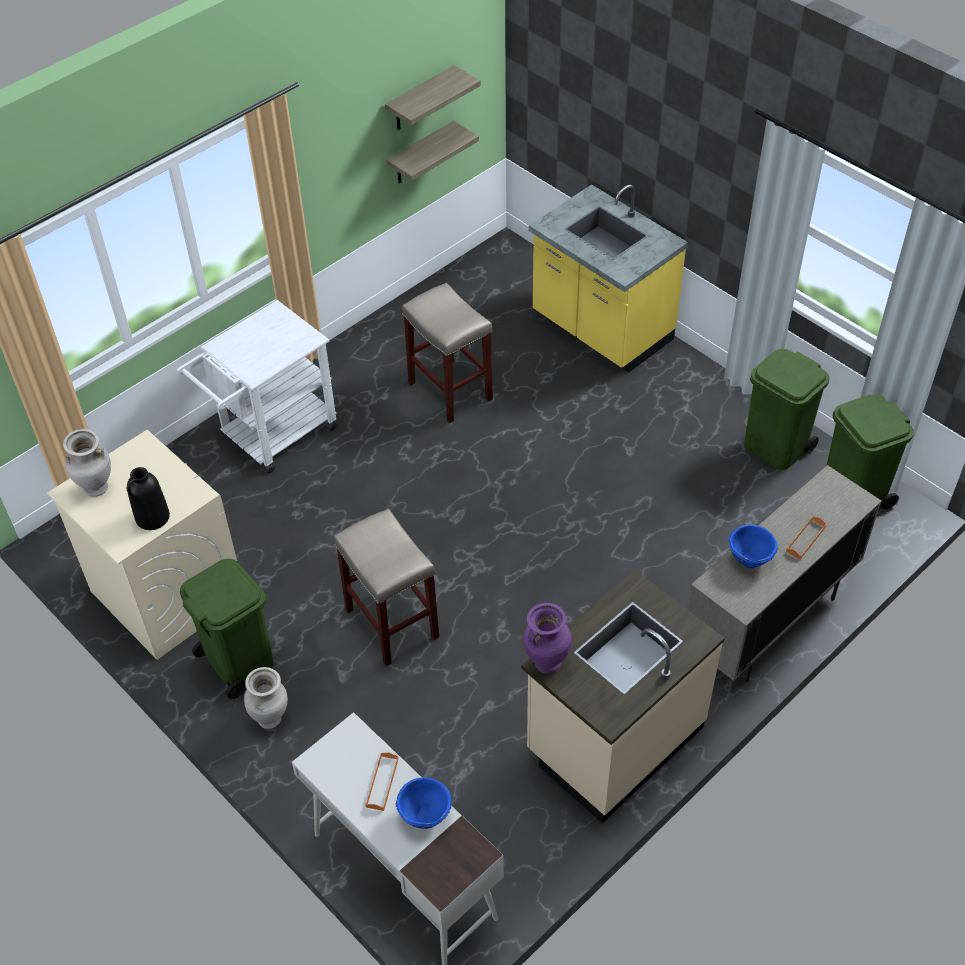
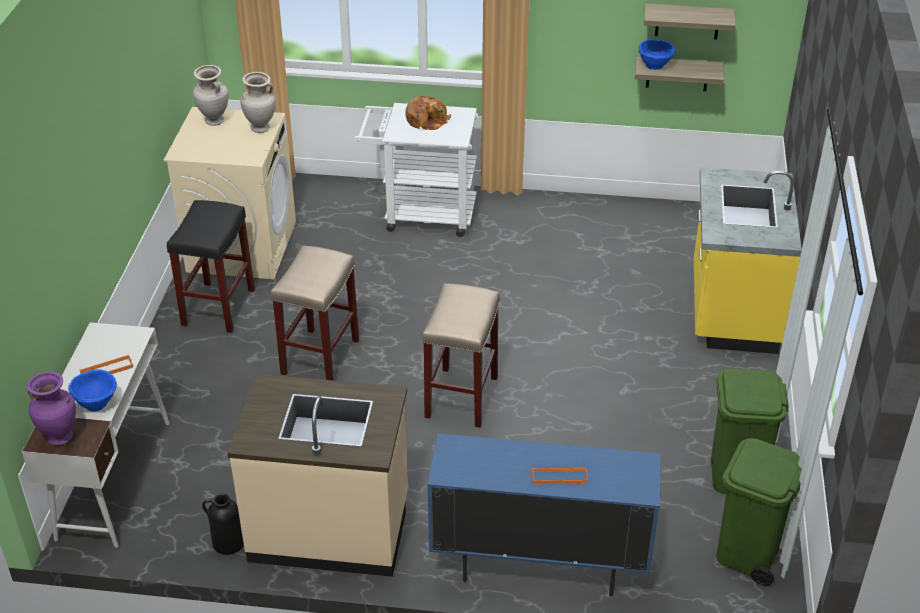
camera: 50 degrees right, 10 degrees down
(152, 518) = (213, 152): black vase -> black vase (228, 543)
(239, 661) = (218, 306): green trash can -> black stool
(256, 341) = (427, 119): none -> bread
(271, 719) = (185, 346): beige vase -> beige vase (260, 129)
(451, 391) = (565, 269): beige stool -> beige stool (461, 398)
(546, 663) = (269, 385): purple vase -> purple vase (60, 437)
(749, 558) = (500, 453): blue bowl -> blue bowl (655, 65)
(768, 623) = (539, 565): beige cabinet -> blue cabinet

